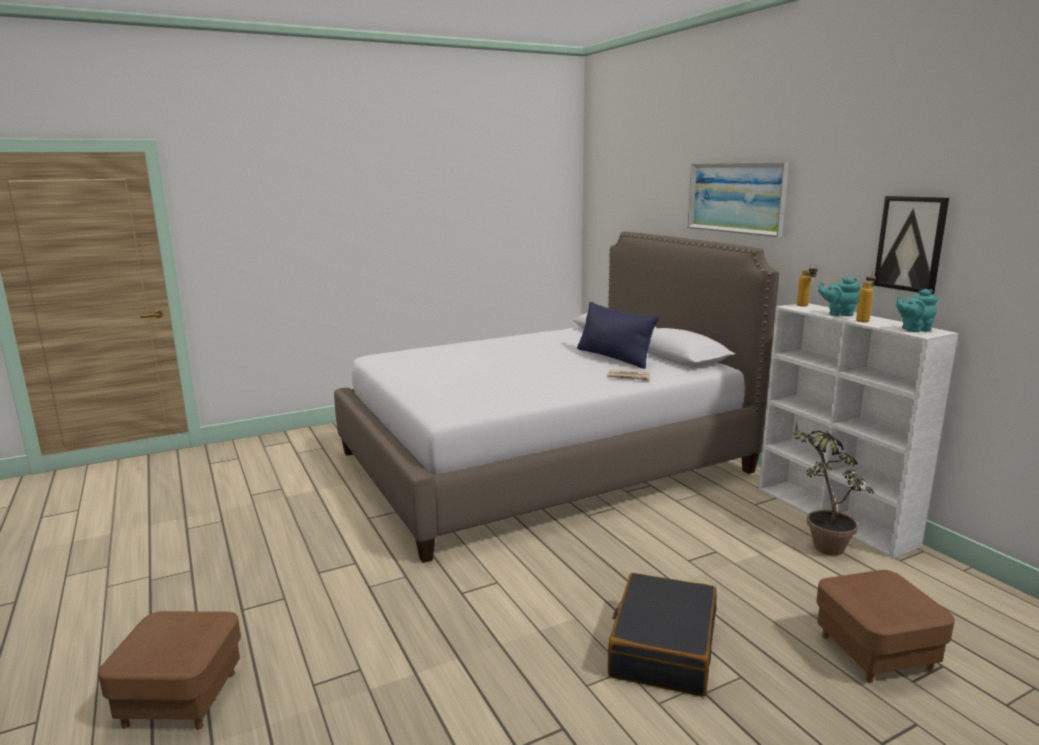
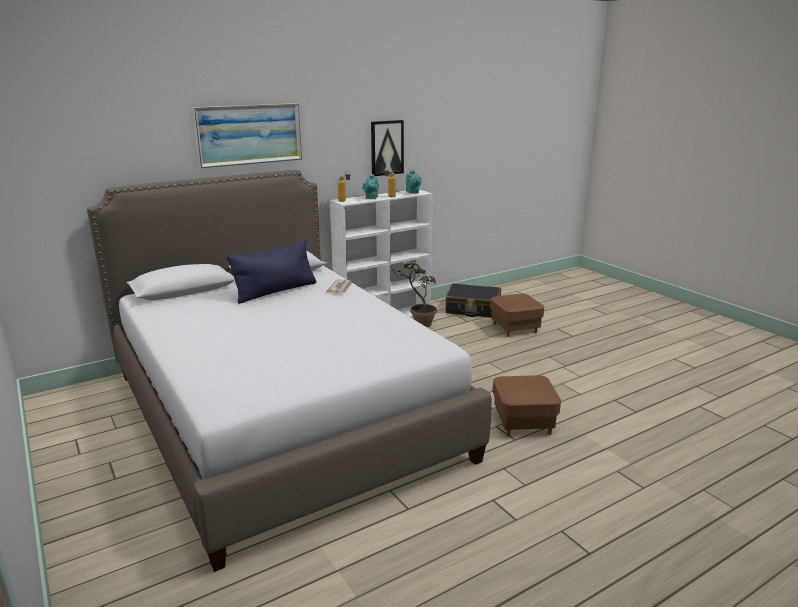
camera: 95 degrees left, 5 degrees up
(181, 698) = (699, 549): brown ottoman -> brown ottoman (523, 422)
(662, 648) = (538, 373): black suitcase -> black suitcase (473, 309)

